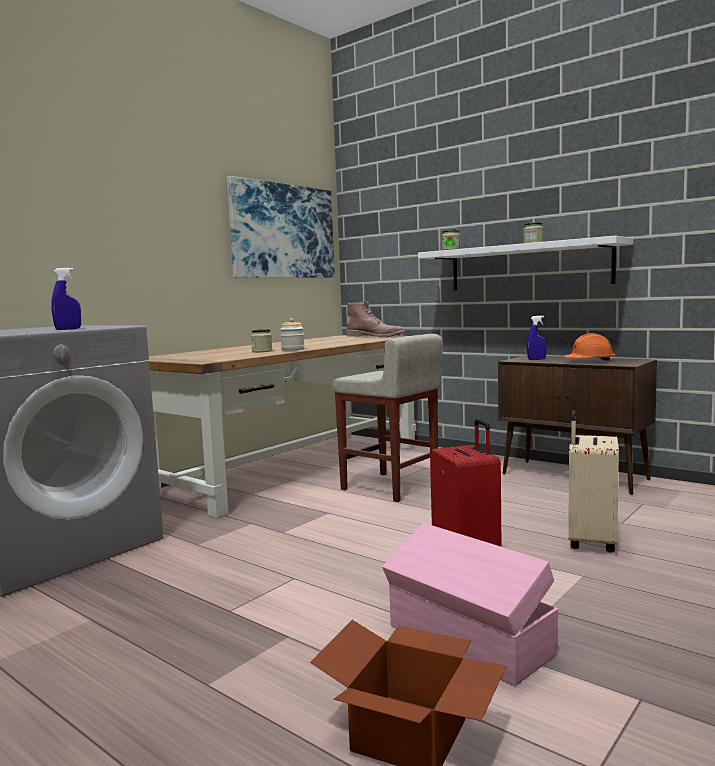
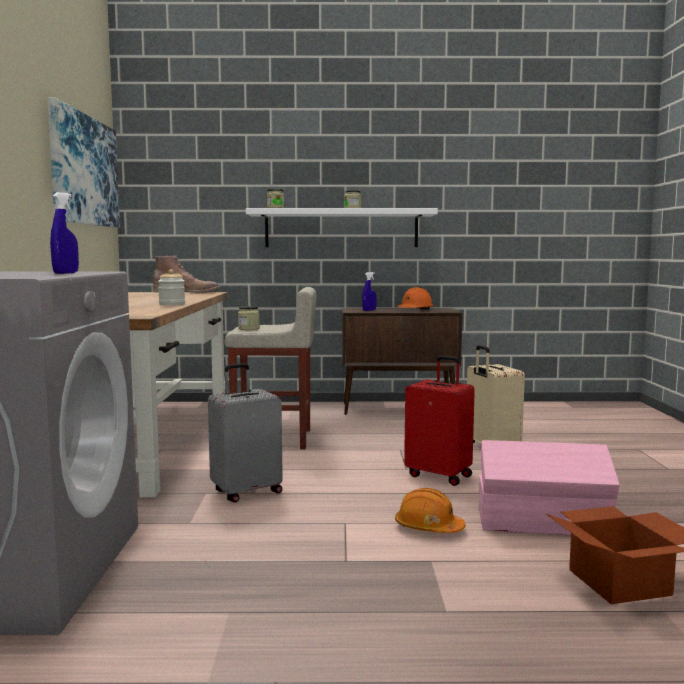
camera: 40 degrees left, 0 degrees up
(262, 351) = (141, 306): jar -> jar (249, 329)
(279, 529) = (246, 492): none -> grey suitcase
(348, 606) = (428, 528): none -> orange hard hat

